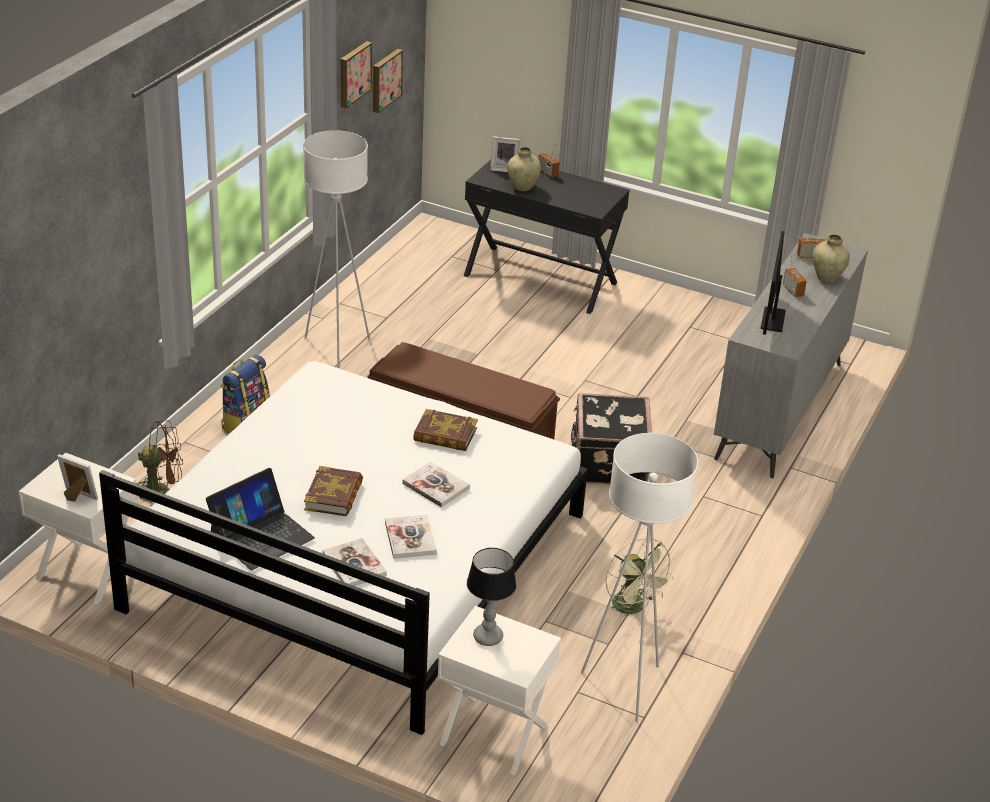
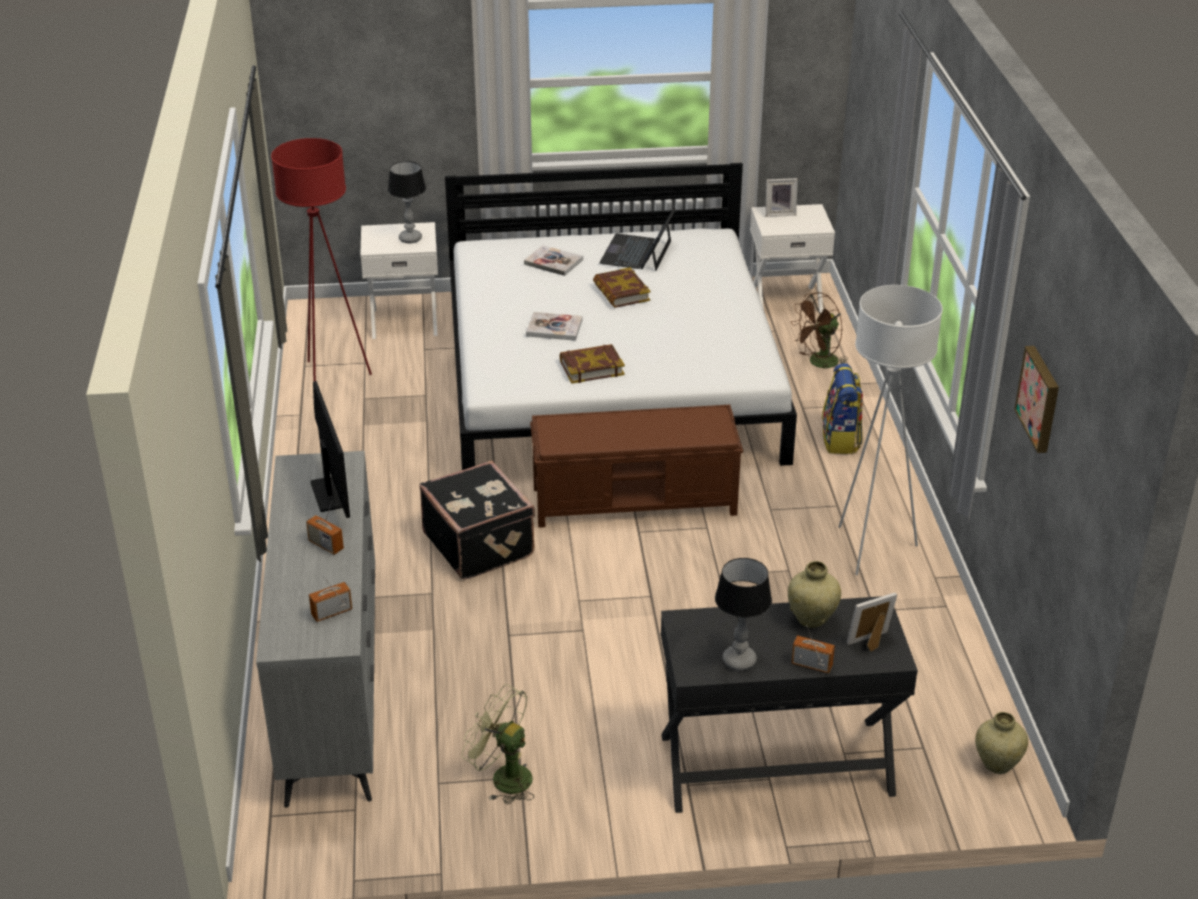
camera: 150 degrees right, 0 degrees up
(385, 80) = (1064, 495): picture -> none
(410, 538) = (533, 289): book -> none
(584, 186) = (738, 660): none -> table lamp
(625, 687) = (331, 377): white floor lamp -> red floor lamp
(633, 608) = (361, 429): green fan -> green fan (503, 777)
(826, 277) = (293, 585): beige vase -> beige vase (997, 764)

